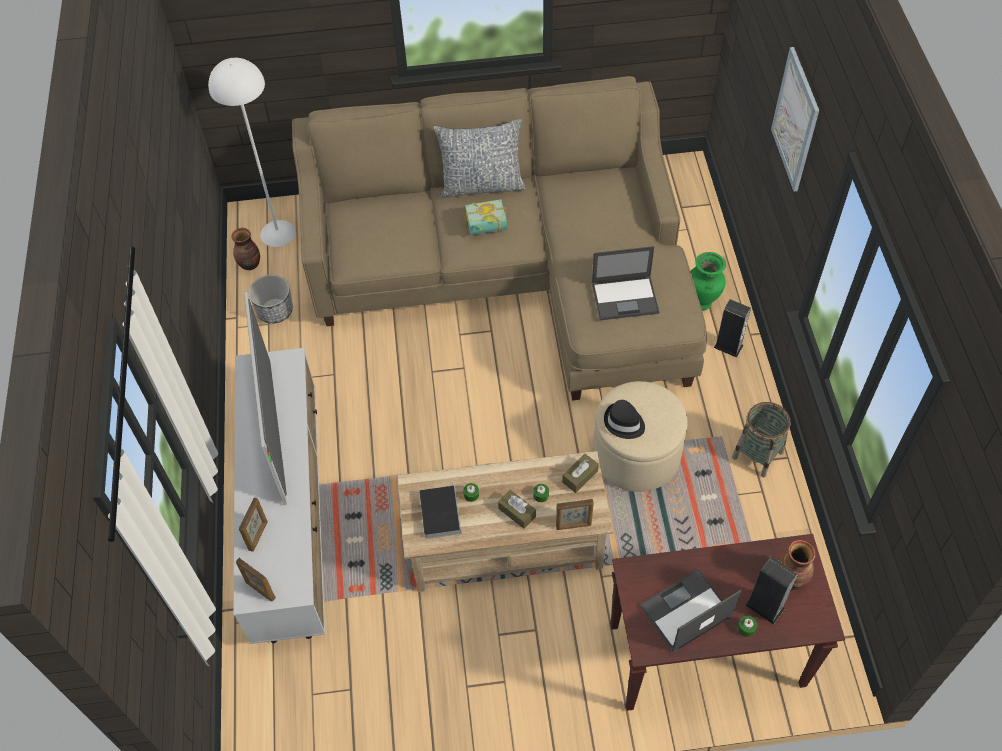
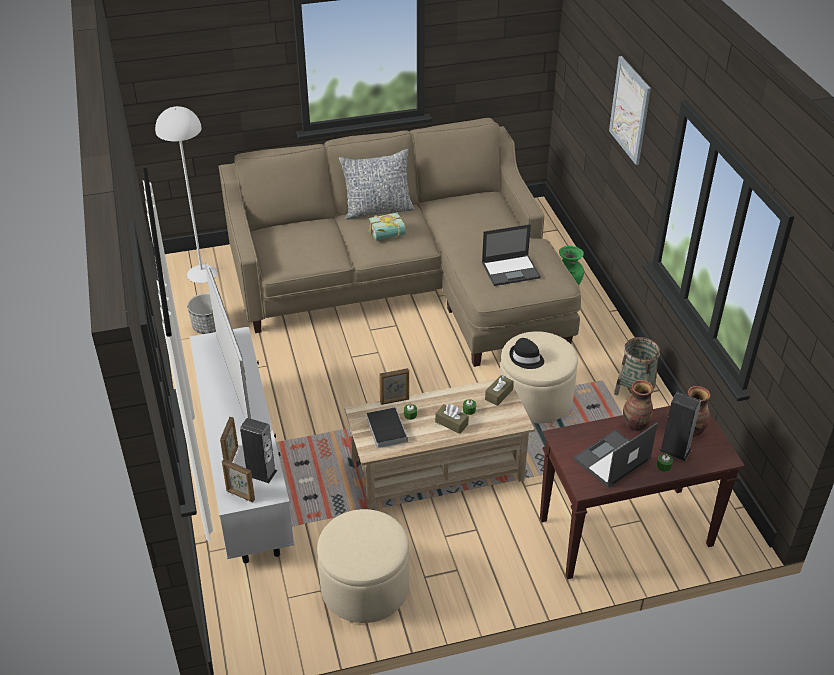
camera: 10 degrees left, 15 degrees down
(250, 265) = (181, 296): vase -> vase (636, 425)
(398, 692) = (365, 588): none -> beige ottoman
(573, 526) = (501, 428): picture frame -> picture frame (394, 401)
(728, 346) = (593, 320): speaker -> speaker (261, 473)

